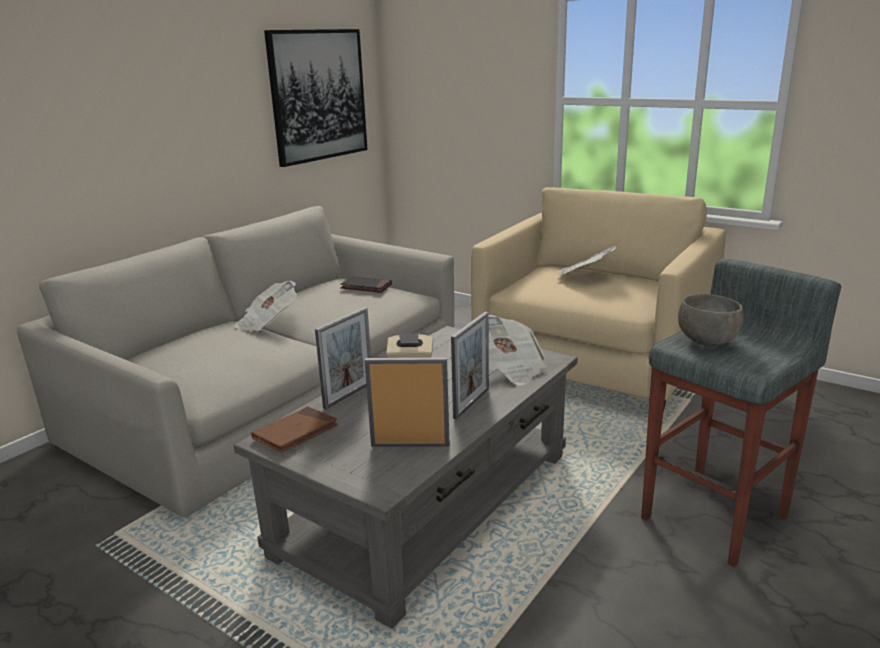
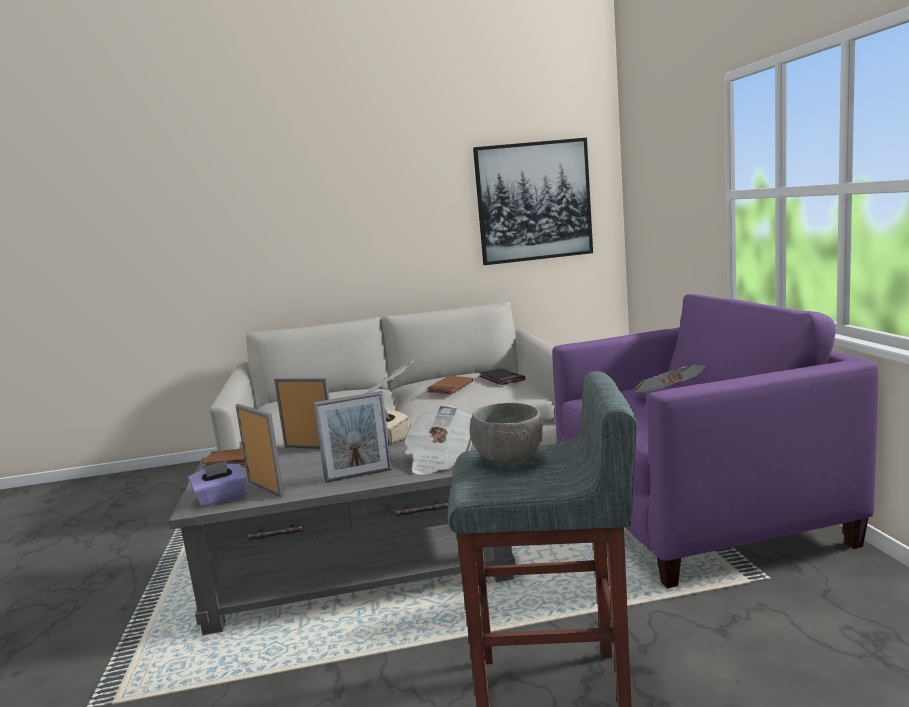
camera: 45 degrees right, 10 degrees down
(332, 304) = (450, 387): none -> brown book
(348, 395) = (310, 447): picture frame -> picture frame turned 150 degrees counterclockwise
(388, 471) = (221, 499): none -> purple tissue box
(593, 368) = (696, 516): beige armchair -> purple armchair

